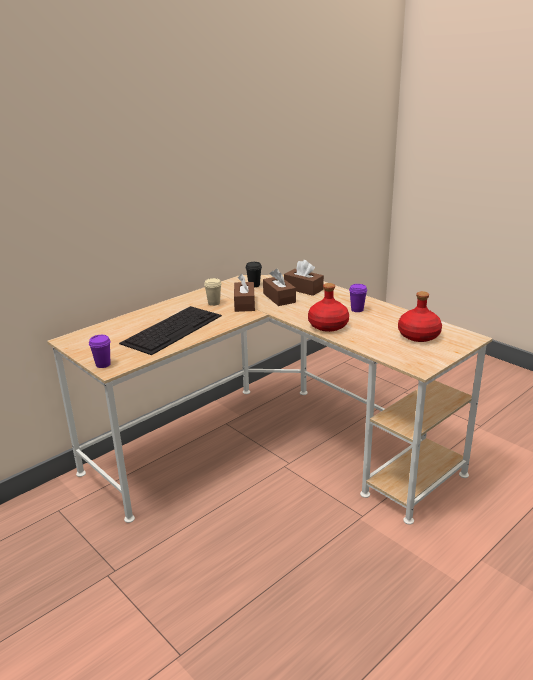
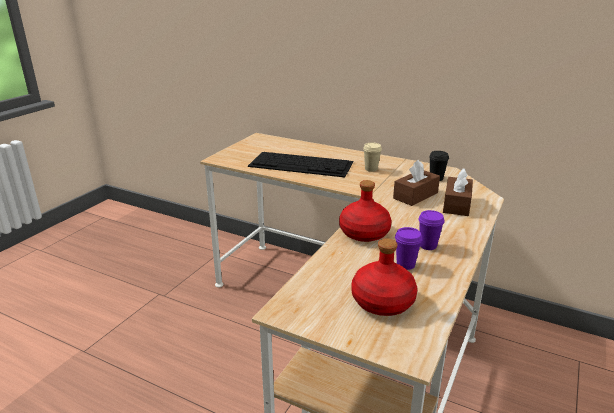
camera: 70 degrees right, 0 degrees up
(103, 364) = (224, 155): purple cup -> purple cup (405, 265)
(244, 304) = (383, 182): brown tissue box -> none

